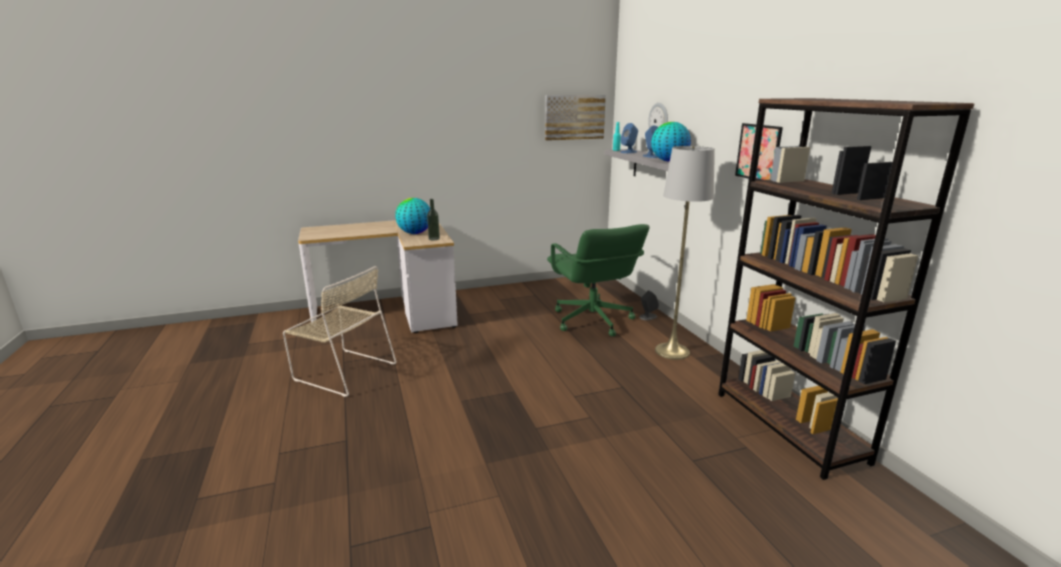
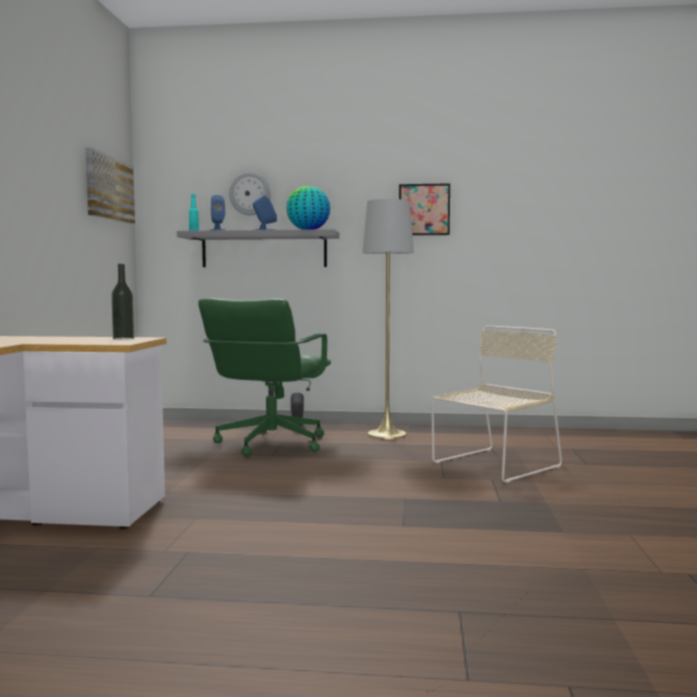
camera: 65 degrees left, 15 degrees down
(343, 371) = (191, 598): beige chair -> beige chair (493, 465)
(415, 233) = (60, 341): globe -> none
(592, 321) = (270, 444): green office chair -> green office chair turned 105 degrees clockwise
(788, 426) = (547, 434): brown bookcase -> none

